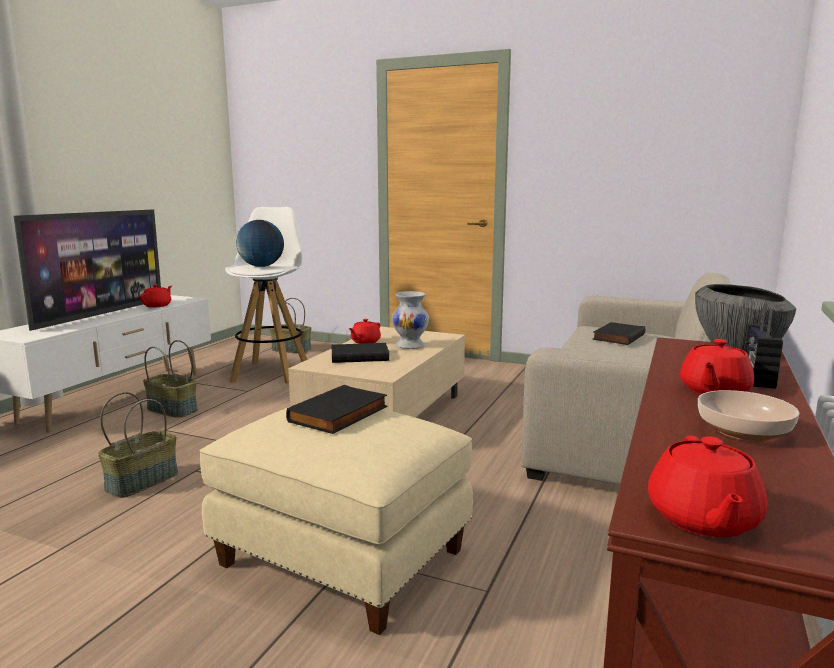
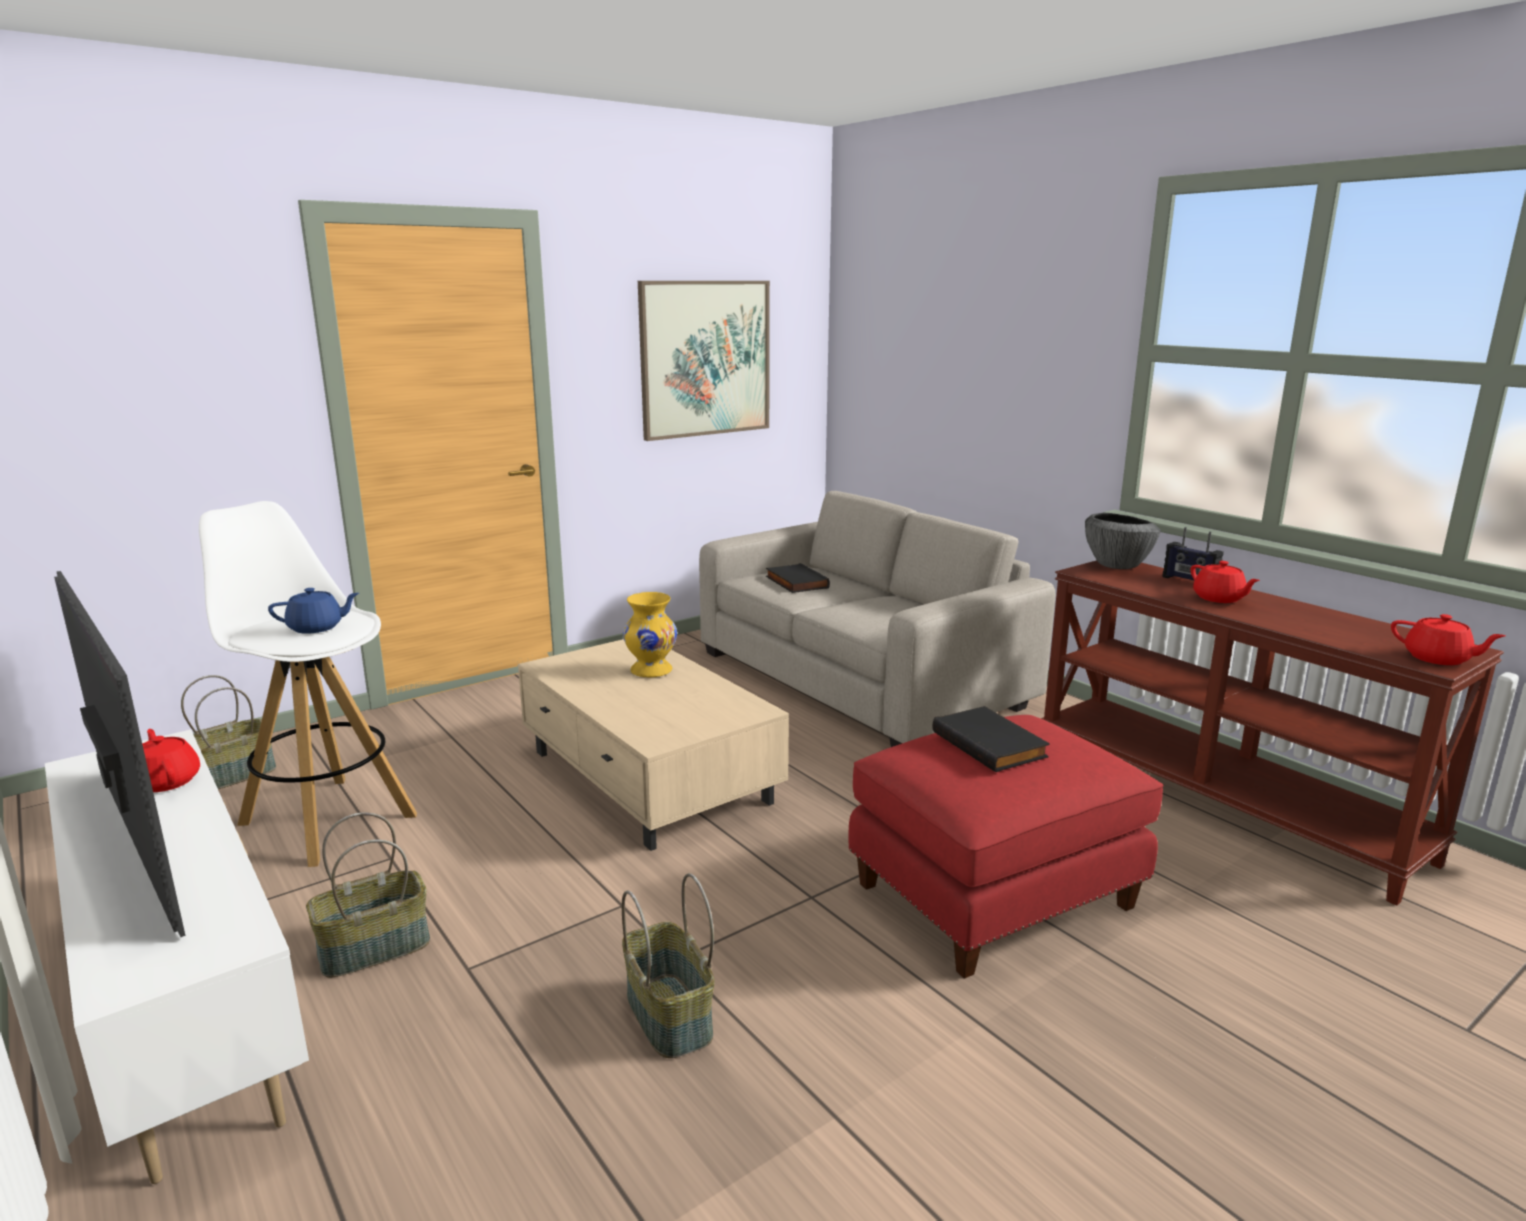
camera: 60 degrees left, 5 degrees up
(261, 266) = (317, 628): globe -> blue teapot
(340, 558) = (995, 897): beige ottoman -> red ottoman
(360, 356) = (655, 706): black book -> none
(365, 342) = (590, 689): red teapot -> none
(411, 346) = (651, 670): white vase -> yellow vase
(642, 153) = (705, 358): none -> picture
(745, 431) = (1303, 615): bowl -> none

